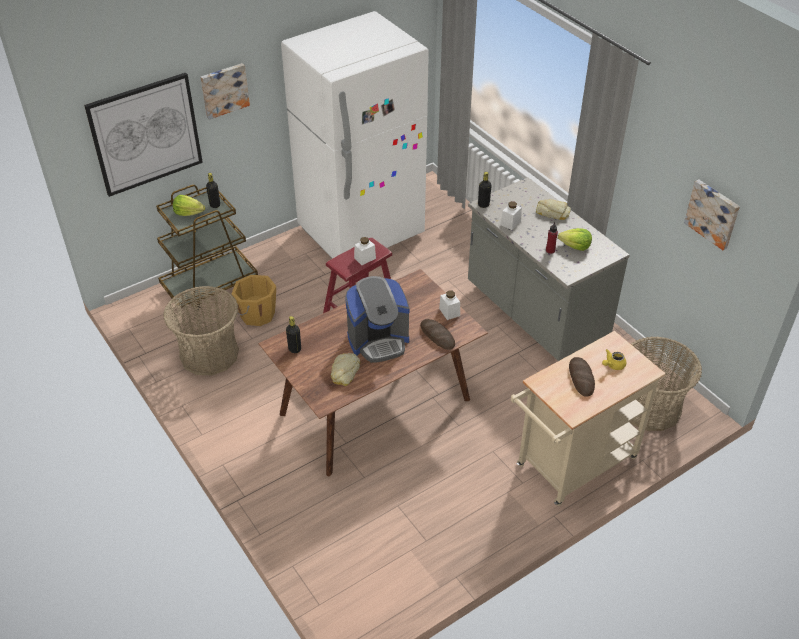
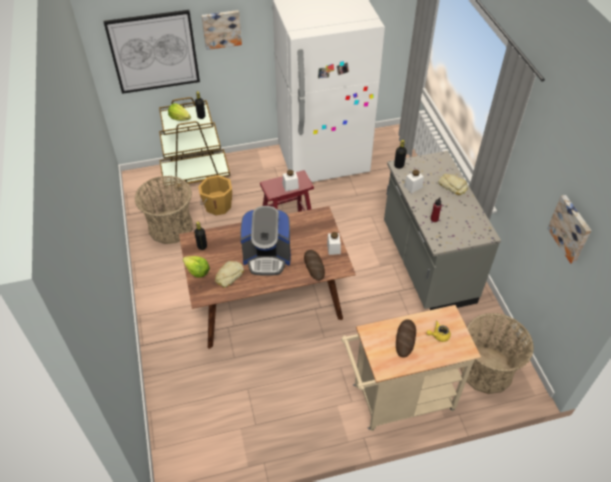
camera: 20 degrees right, 5 degrees up
(575, 246) = (457, 221): lettuce -> lettuce (197, 271)

